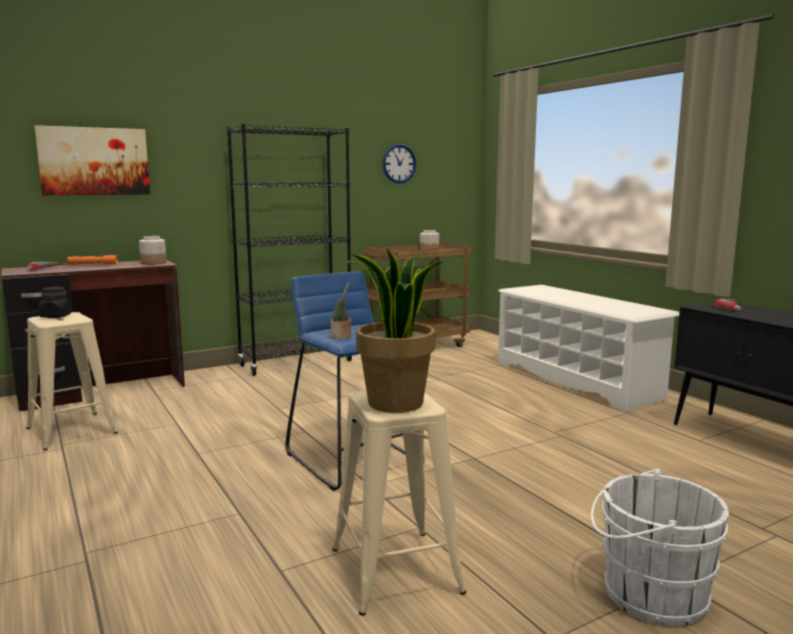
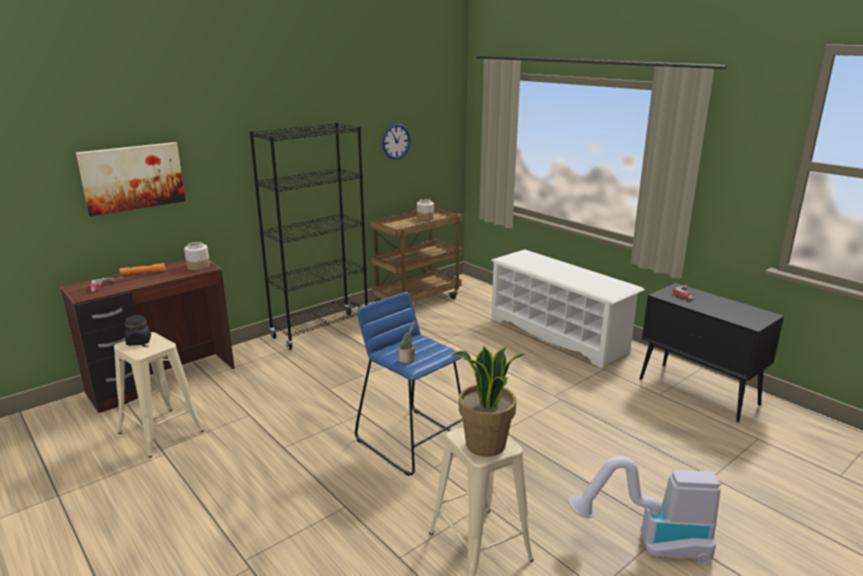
camera: 10 degrees left, 10 degrees up
(648, 594) = (649, 544): white bucket -> vacuum cleaner

